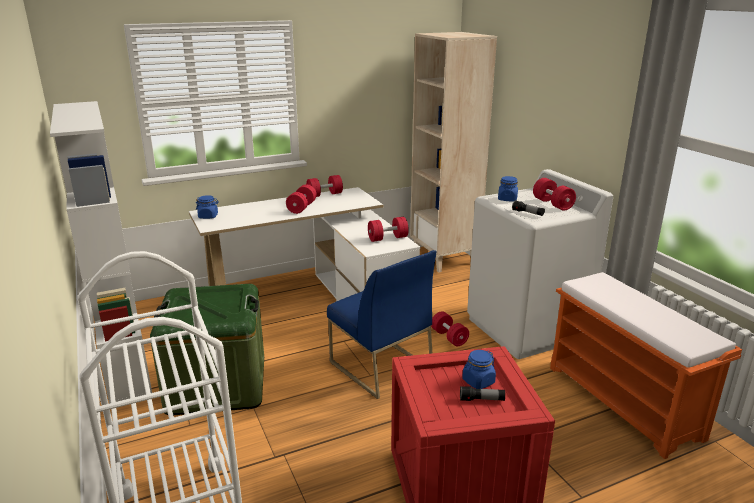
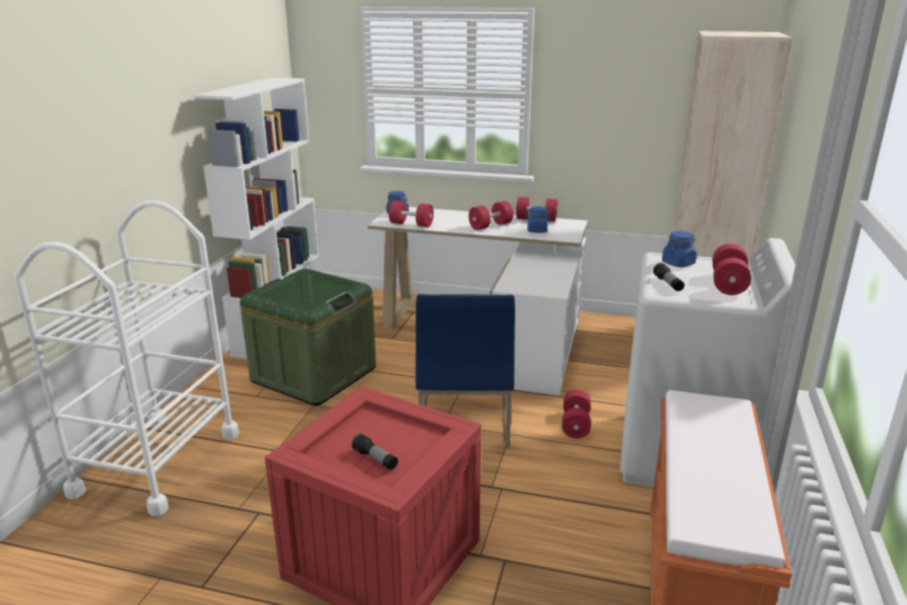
camera: 40 degrees right, 0 degrees up
(387, 238) = (546, 281): red dumbbell -> red dumbbell (411, 224)
(478, 381) = (402, 443): blue jar -> blue jar (536, 230)

